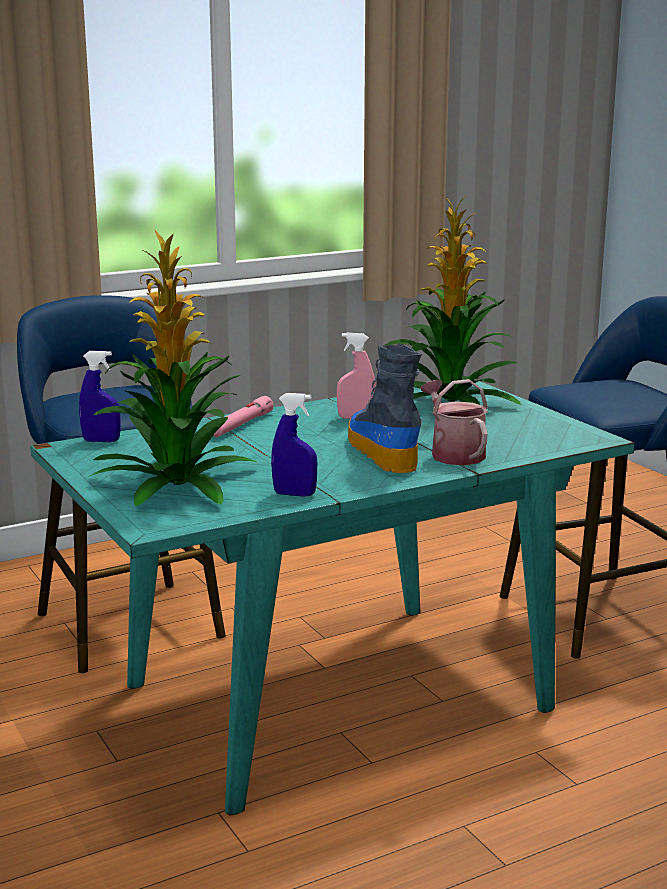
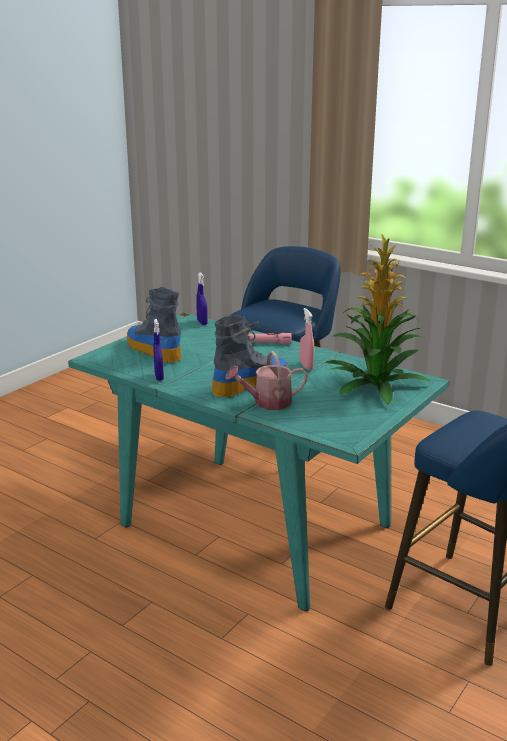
camera: 65 degrees right, 5 degrees up
(174, 484) = (152, 350): potted plant -> boot
(454, 453) = (267, 403): watering can -> watering can turned 150 degrees counterclockwise

